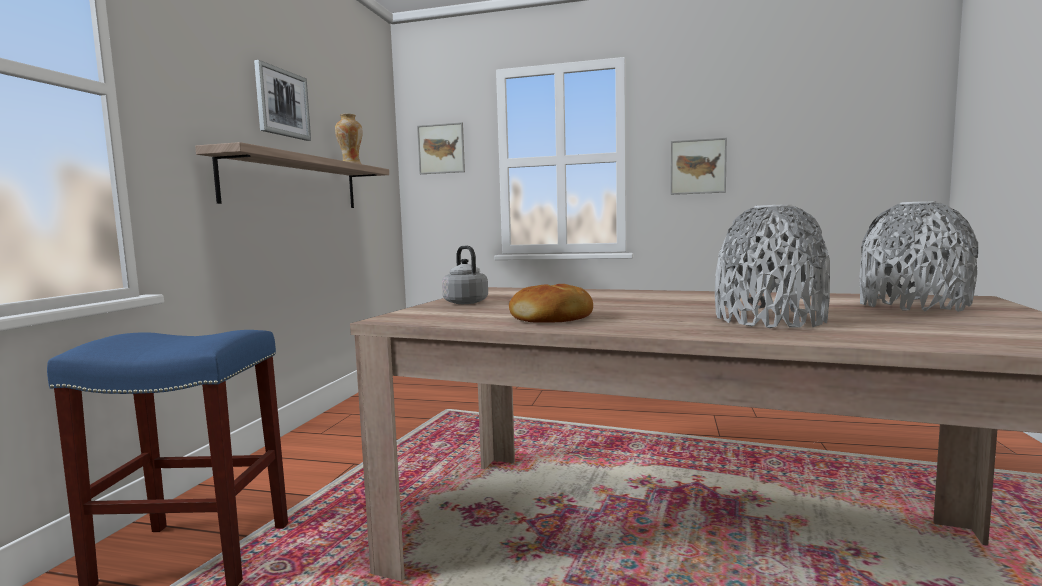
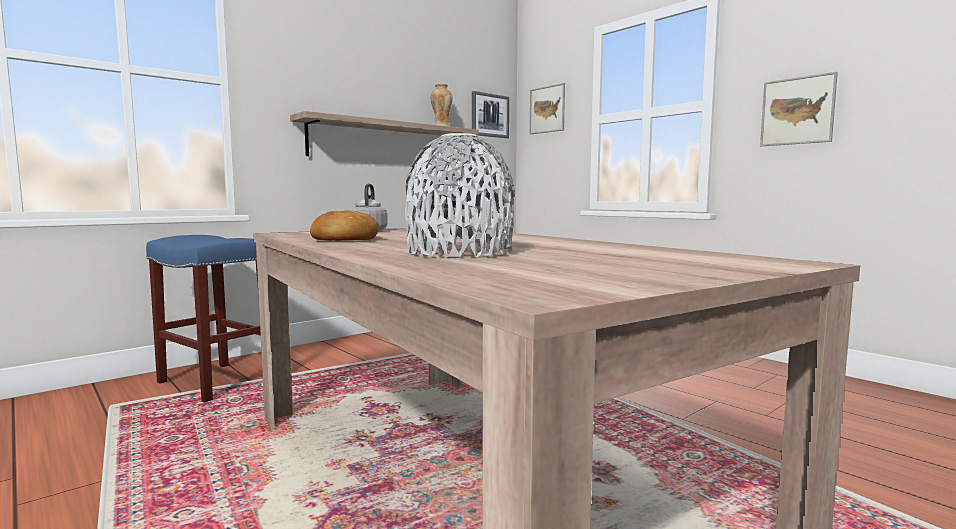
camera: 35 degrees right, 0 degrees up
(282, 103) = (376, 80): picture -> picture (489, 115)
(912, 305) = (667, 259): grey vase -> none

